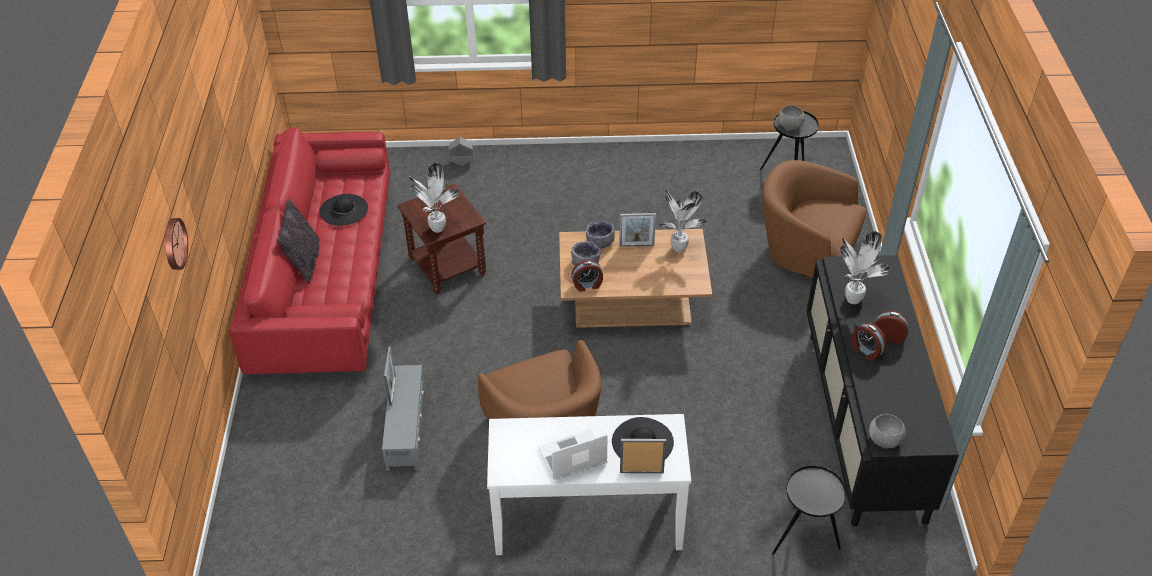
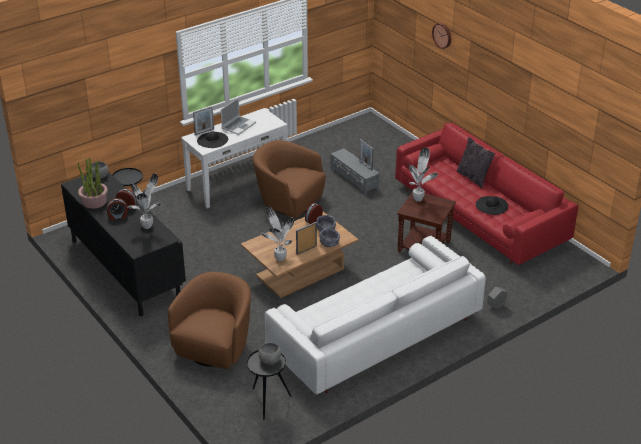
camera: 145 degrees right, 10 degrees down
(619, 190) = (375, 335): none -> white sofa
(806, 253) = (215, 347): brown armchair -> brown armchair turned 60 degrees counterclockwise
(914, 383) = (94, 202): none -> potted plant

